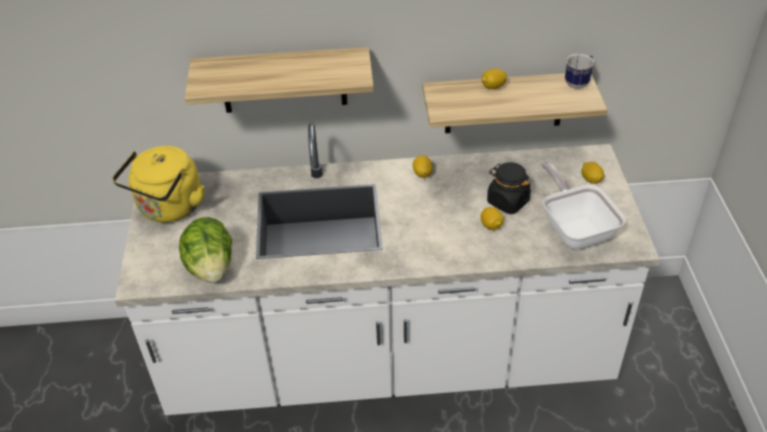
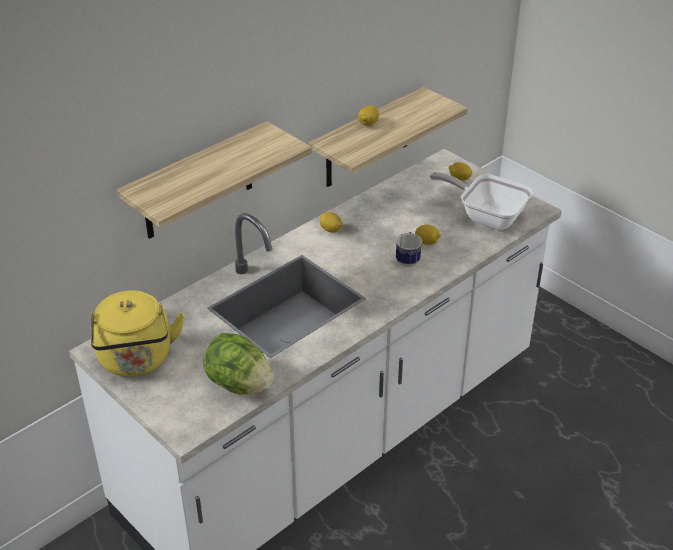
camera: 40 degrees left, 5 degrees down
(507, 201) = (419, 220): black jar -> none
(579, 82) = (425, 97): mug -> mug (408, 260)

